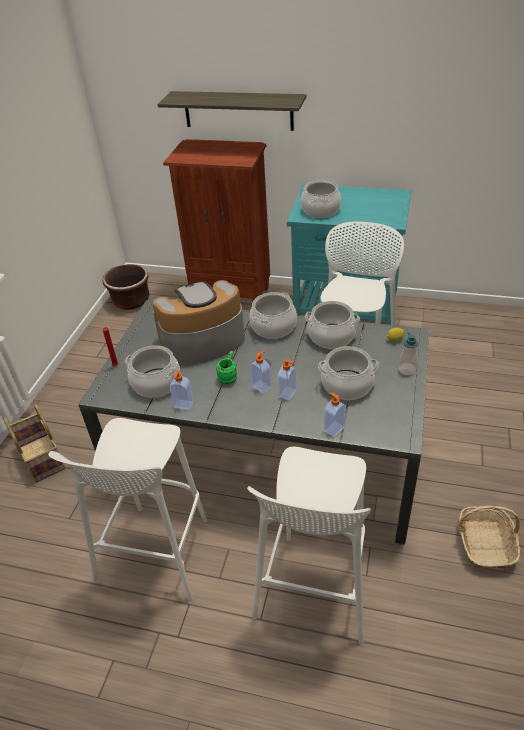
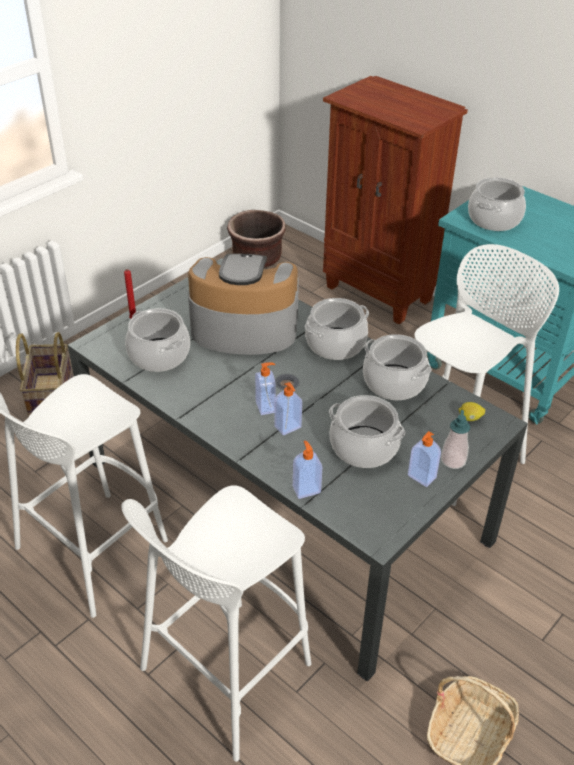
camera: 25 degrees right, 0 degrees up
(183, 405) = (167, 391): soap dispenser -> soap dispenser (421, 477)
(229, 377) = (239, 381): green mug -> none
(238, 110) = (445, 56): shelf -> none

